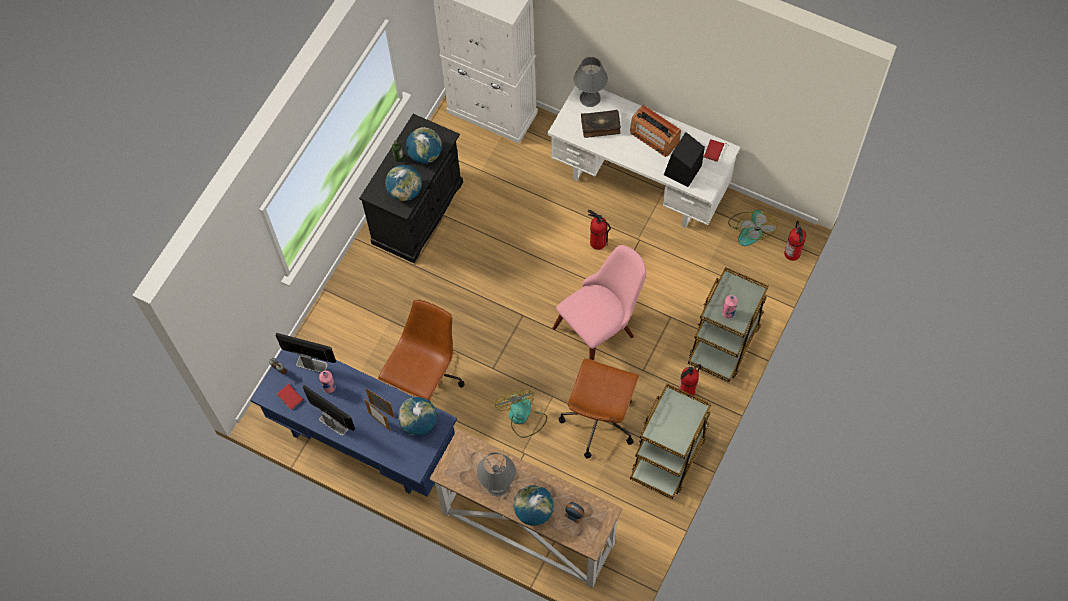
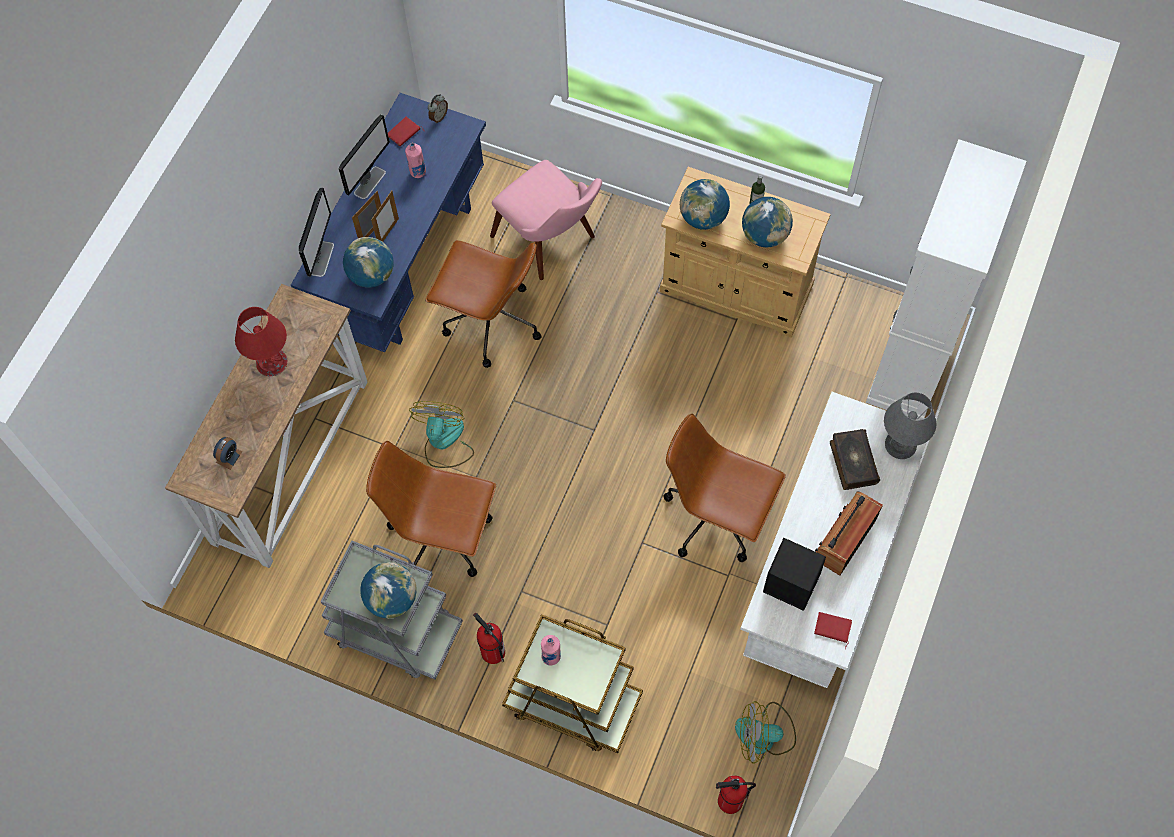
camera: 85 degrees right, 0 degrees up
(311, 364) = (449, 149): monitor -> monitor (322, 258)
(418, 213) = (736, 288): black cabinet -> beige cabinet
(497, 484) = (272, 362): grey table lamp -> red table lamp
(522, 417) = (444, 442): fan -> fan turned 60 degrees counterclockwise
(534, 511) = (234, 407): globe -> globe (392, 599)
(597, 242) = (717, 518): fire extinguisher -> brown office chair
(601, 326) = (584, 531): pink chair -> pink chair (552, 243)
(668, 455) = (395, 632): brown cart -> grey cart

